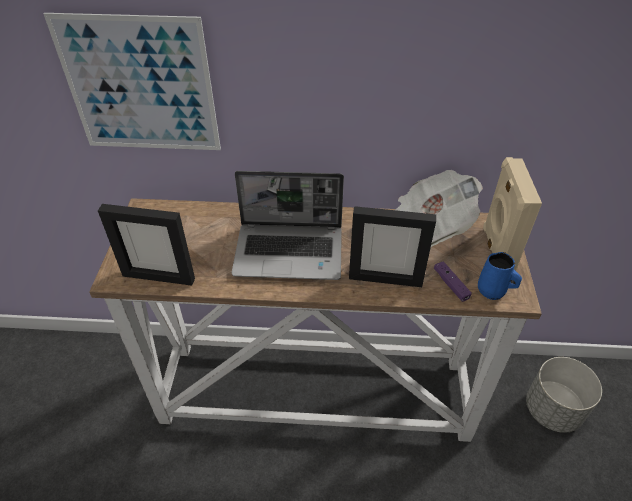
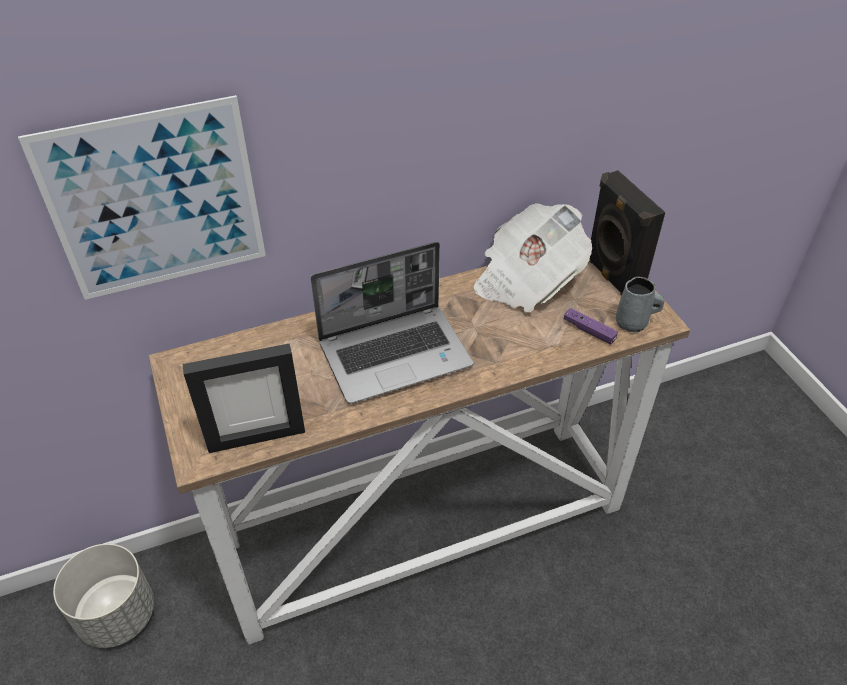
camera: 25 degrees left, 0 degrees up
(385, 278) = (518, 347): picture frame -> none
(493, 291) = (633, 323): blue mug -> grey mug
(496, 249) = (611, 277): beige speaker -> black speaker
(552, 409) = (682, 442): grey planter -> grey planter (117, 614)

